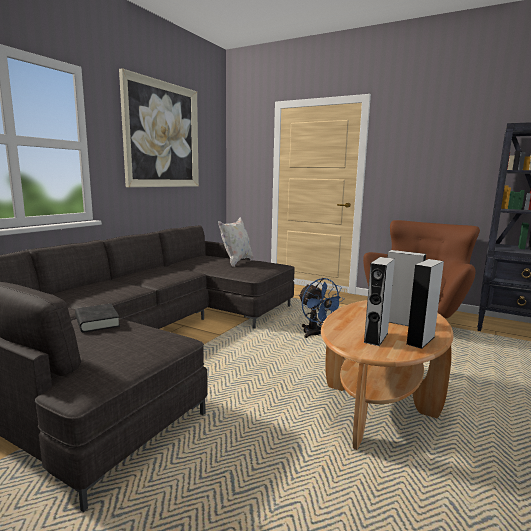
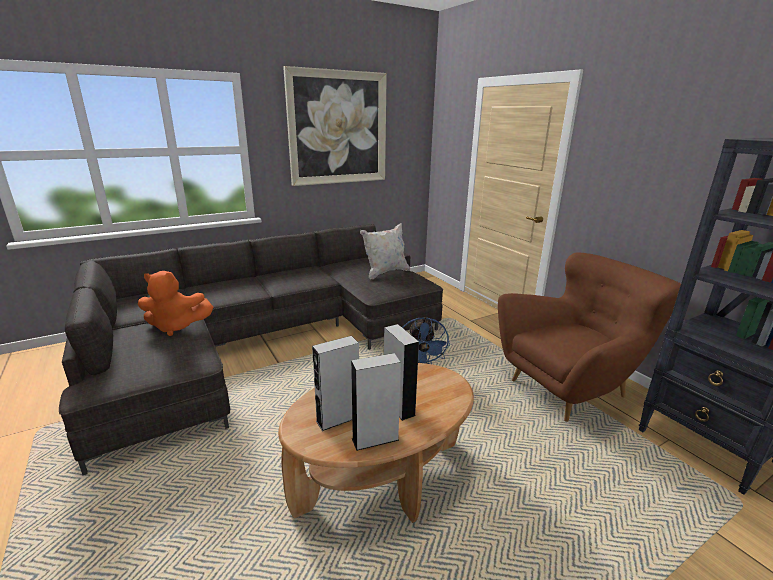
camera: 30 degrees right, 10 degrees up
(97, 322) = (176, 326): black book -> orange plush toy

